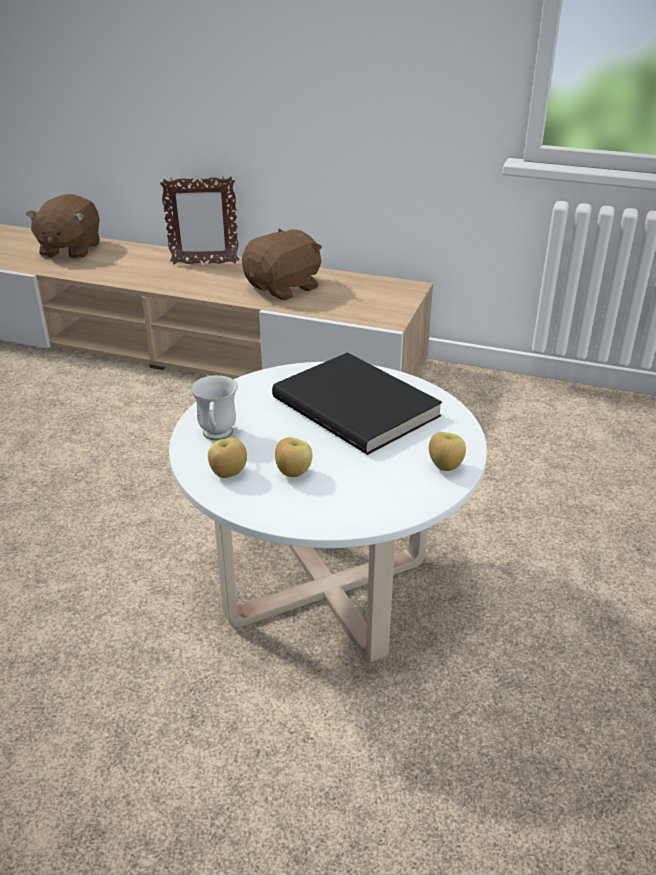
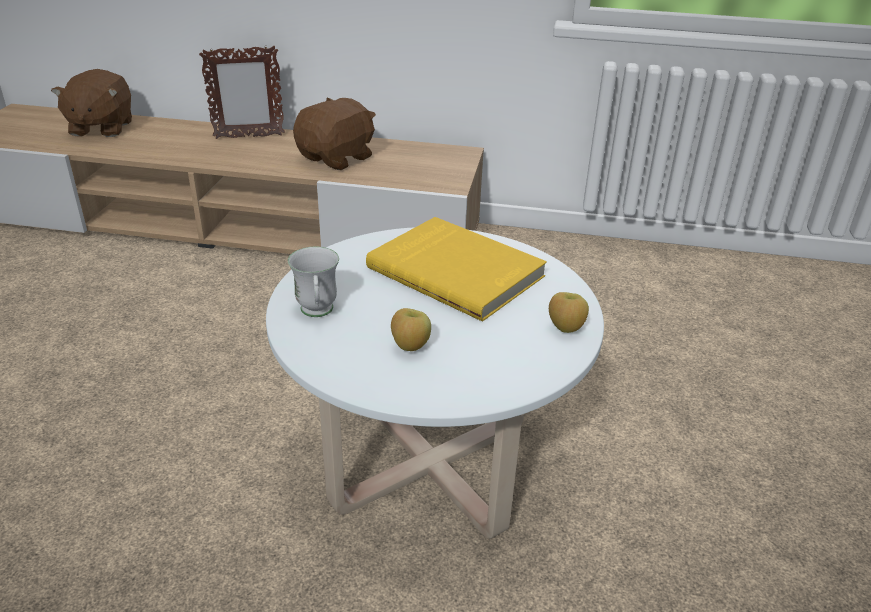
camera: 10 degrees left, 0 degrees up
(228, 474) = (339, 353): apple -> none
(358, 406) = (457, 271): black book -> yellow book

